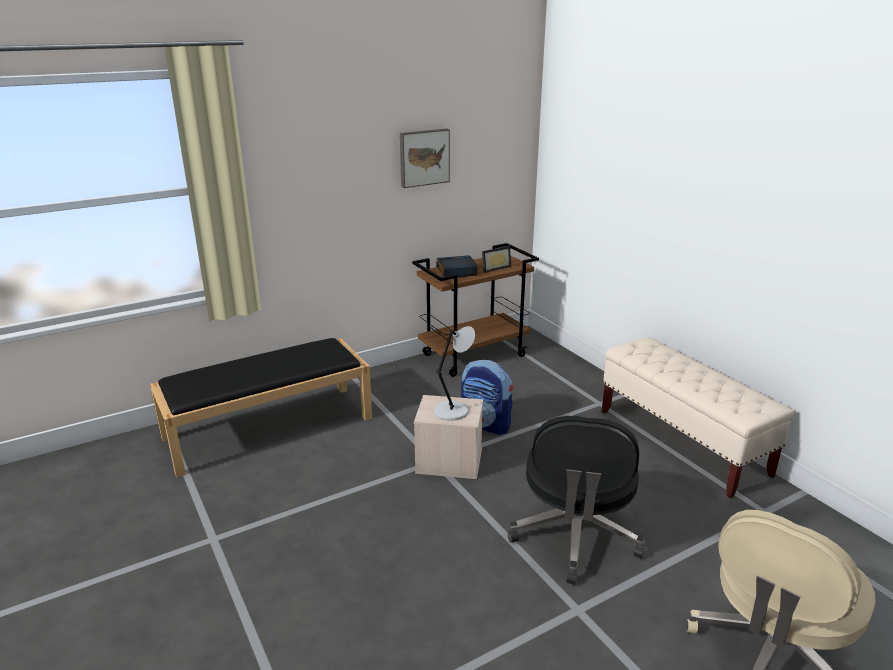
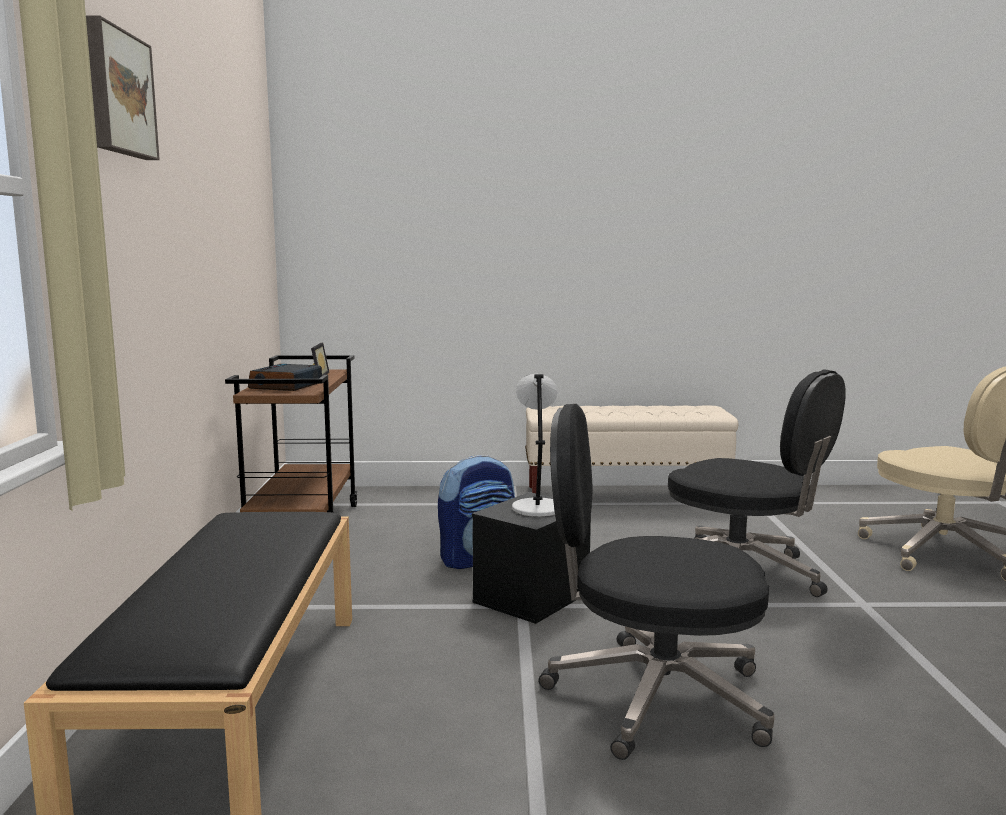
camera: 60 degrees left, 15 degrees down
(357, 538) = (652, 697): none -> black office chair
(423, 157) = (216, 205): picture -> picture (117, 93)
(448, 461) = (532, 598): beige storage box -> black storage box

